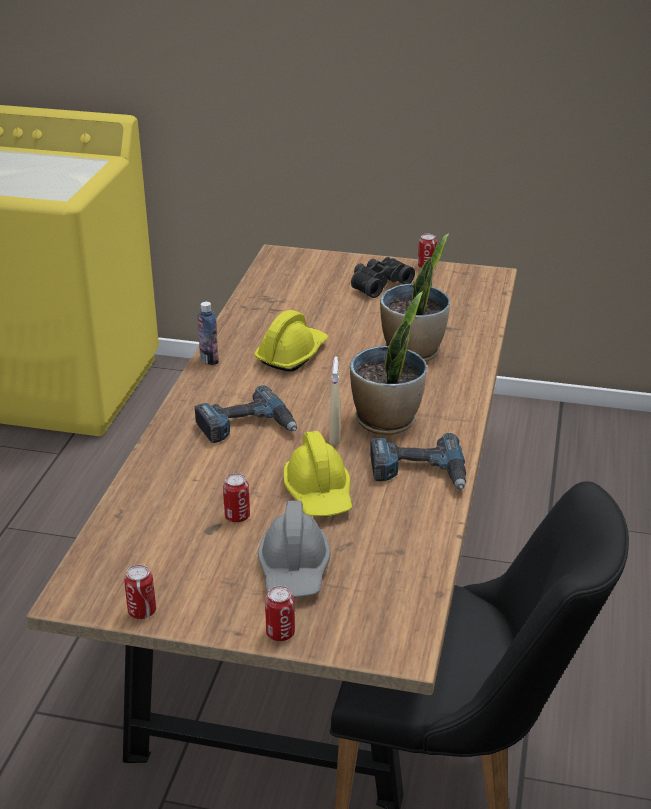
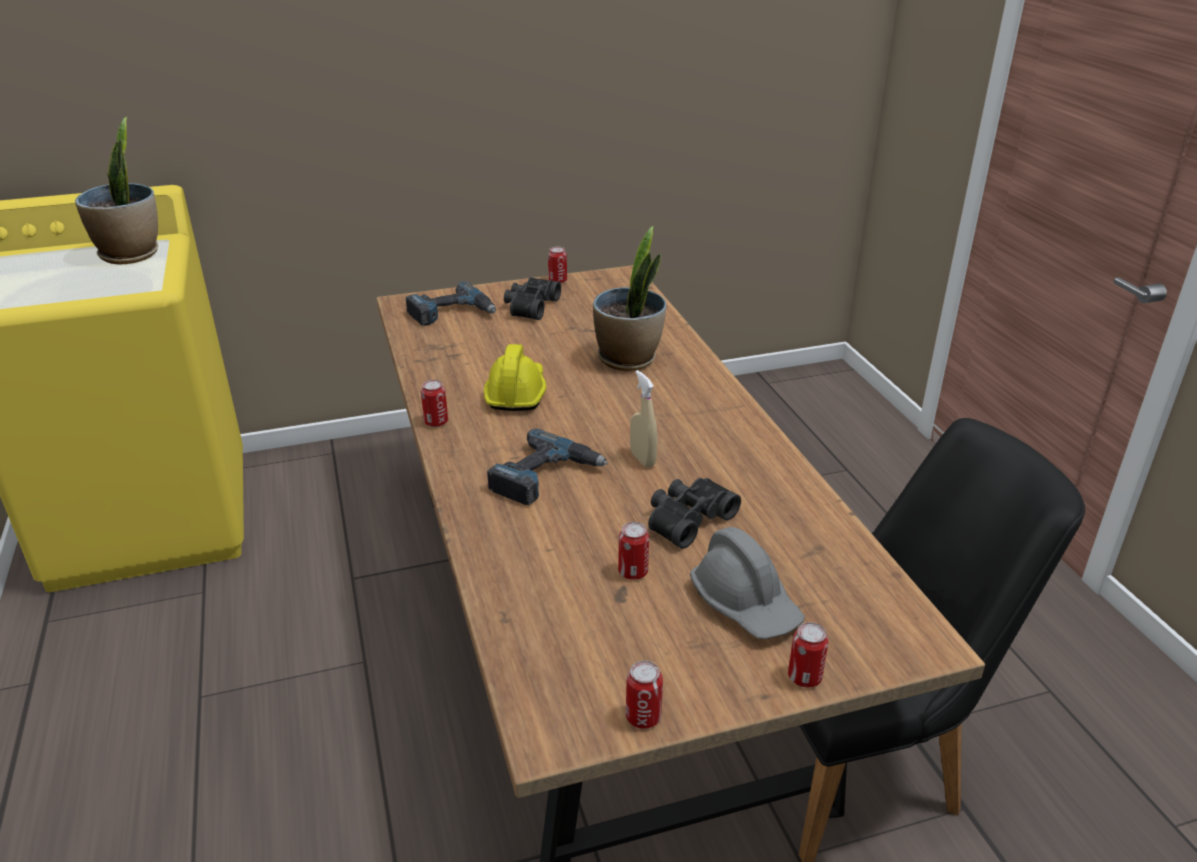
camera: 30 degrees left, 0 degrees up
(209, 360) = (436, 422): bottle -> can
(319, 493) = (687, 519): yellow hard hat -> black binoculars
(387, 421) = (673, 428): potted plant -> potted plant (131, 255)
(418, 472) = (753, 467): power drill -> power drill (452, 313)

